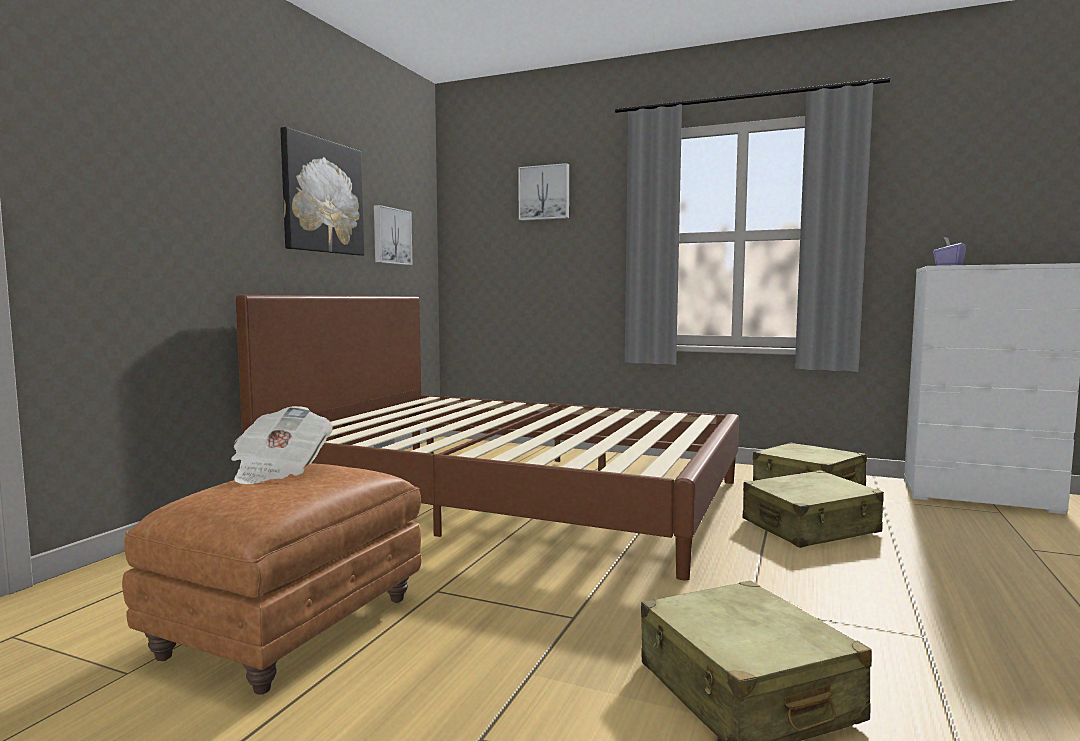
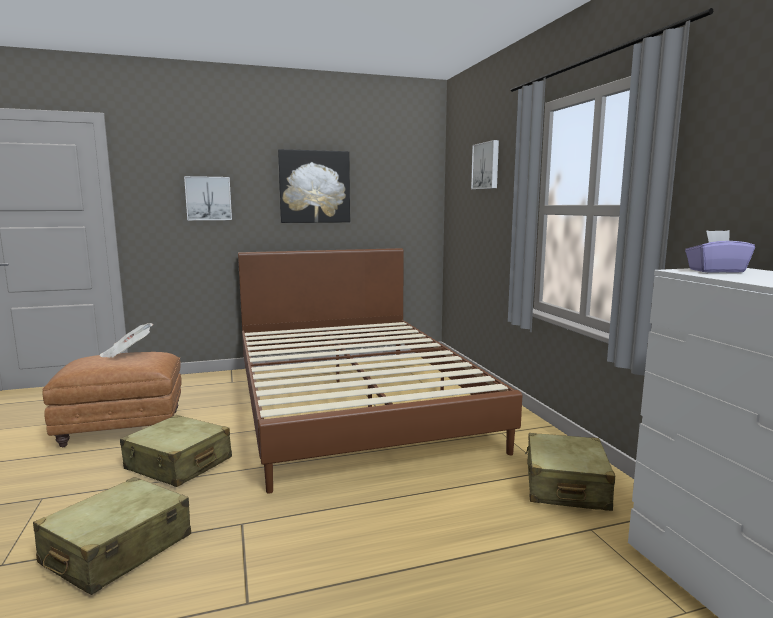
camera: 50 degrees right, 5 degrees up
(391, 236) = (384, 205): picture -> picture (208, 198)
(810, 527) = (443, 511): beige suitcase -> beige suitcase (178, 464)

